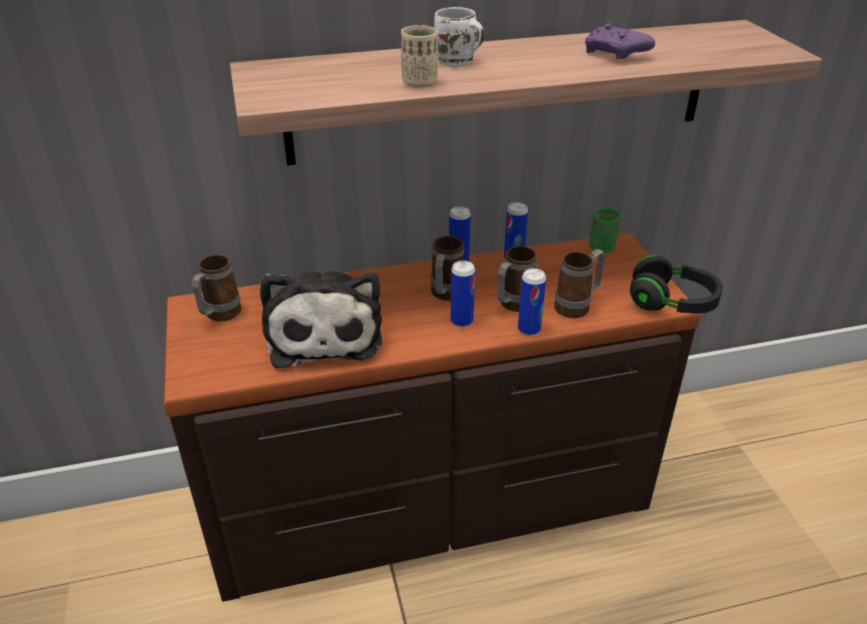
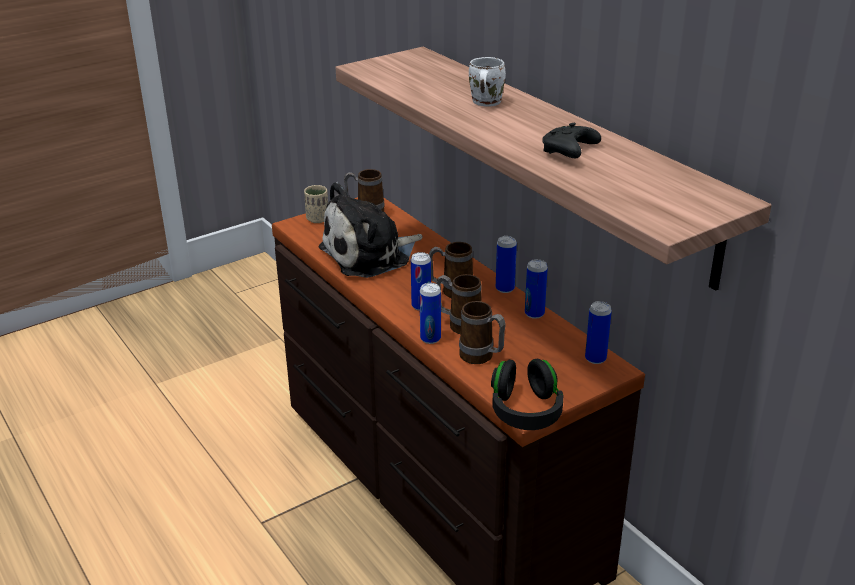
camera: 70 degrees right, 5 degrees down
(419, 82) = (431, 98): beige cup -> beige cup (317, 219)
(601, 248) = (595, 358): green cup -> can
(615, 54) = (569, 152): purple game controller -> black game controller

